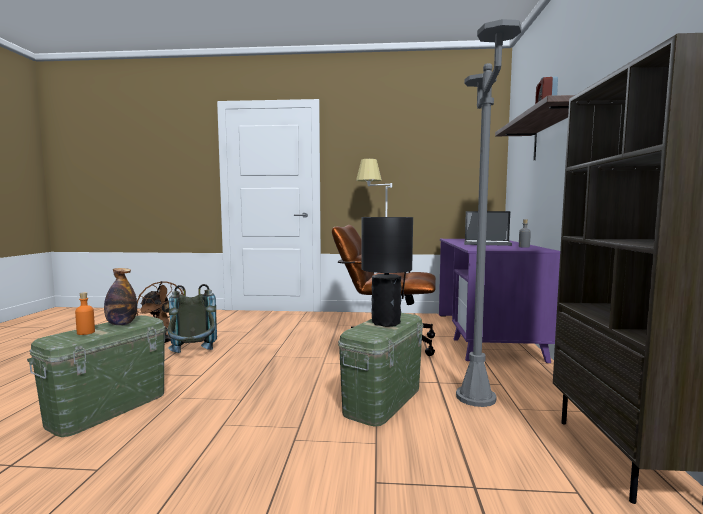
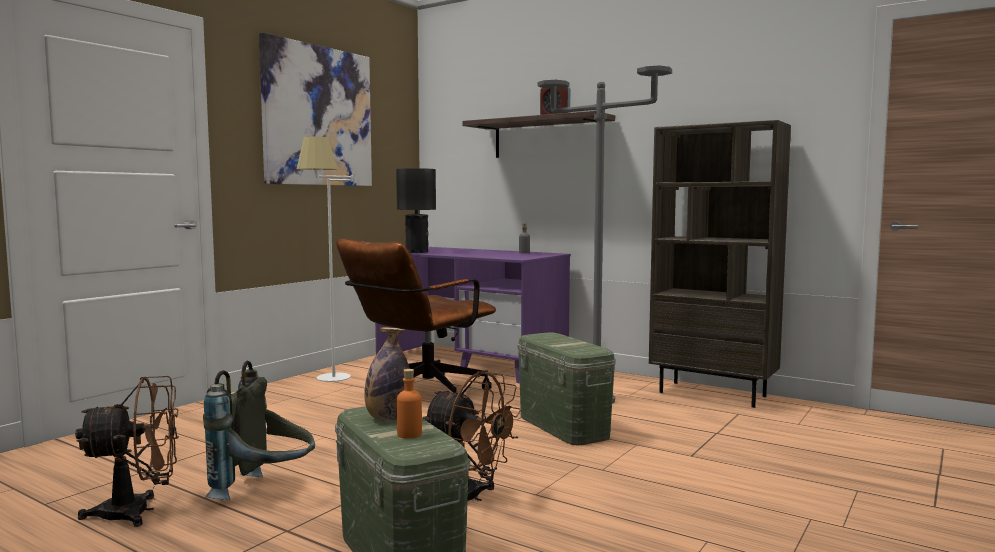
camera: 60 degrees left, 0 degrees up
(205, 404) = (470, 498): none -> brown fan
(386, 323) = (564, 341): black table lamp -> black table lamp (417, 252)
(401, 145) = (318, 116): none -> picture
(487, 243) = (473, 252): laptop -> none

